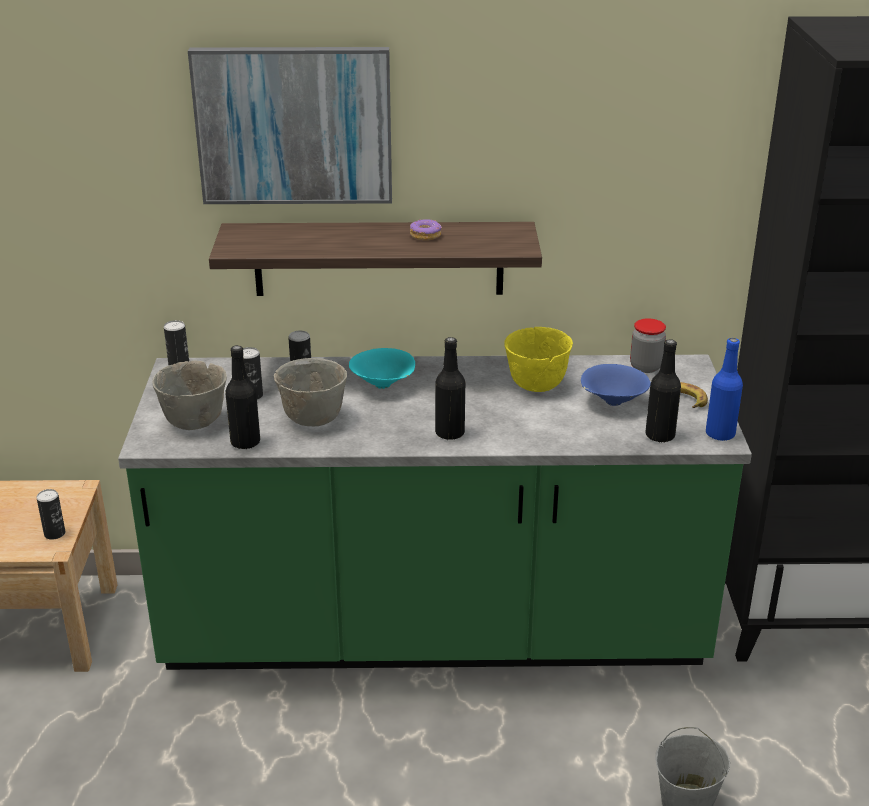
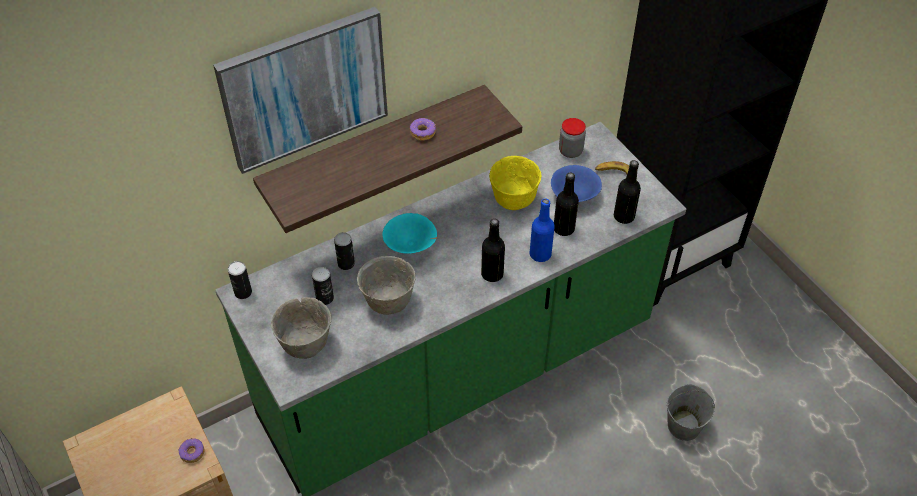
camera: 30 degrees left, 20 degrees up
(54, 533) = (192, 453): can -> donut
(245, 442) = (360, 347): black bottle -> black bottle (563, 228)
(720, 434) = (658, 199): blue bottle -> blue bottle (540, 254)

